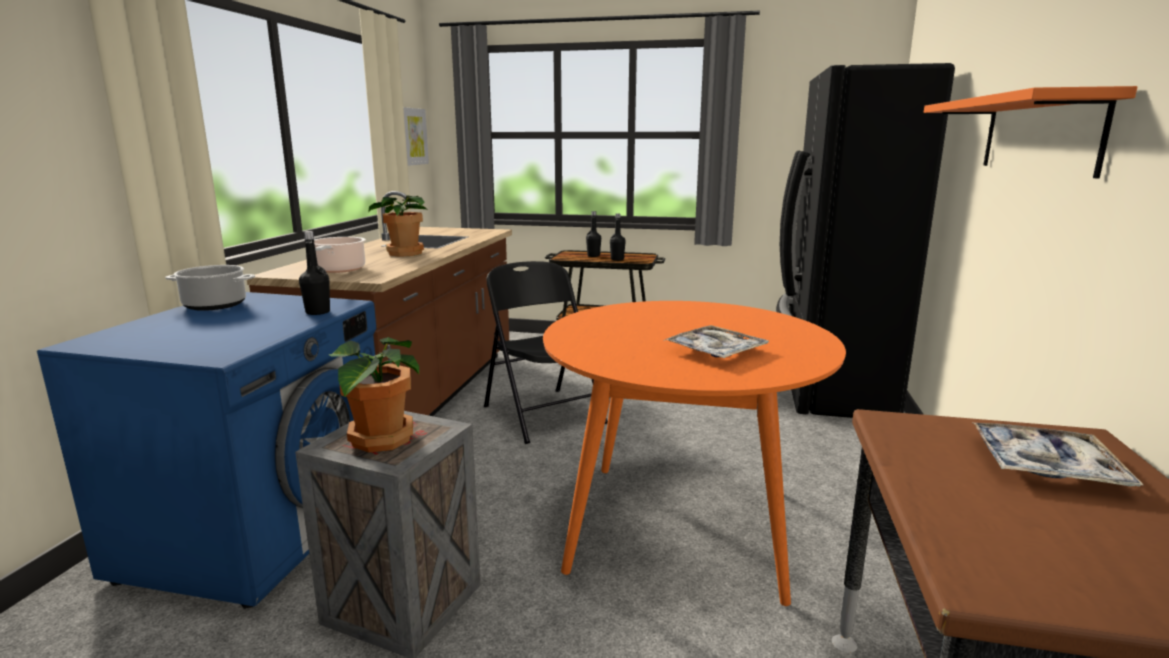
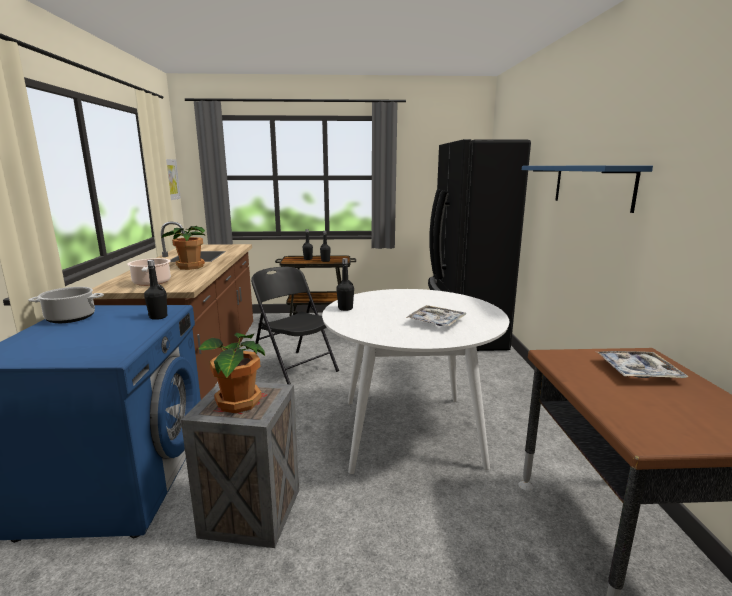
camera: 15 degrees left, 0 degrees up
(587, 322) = (345, 308): none -> black bottle
(680, 527) = (409, 432): orange dining table -> white dining table
(1038, 134) = (591, 186): orange shelf -> blue shelf

